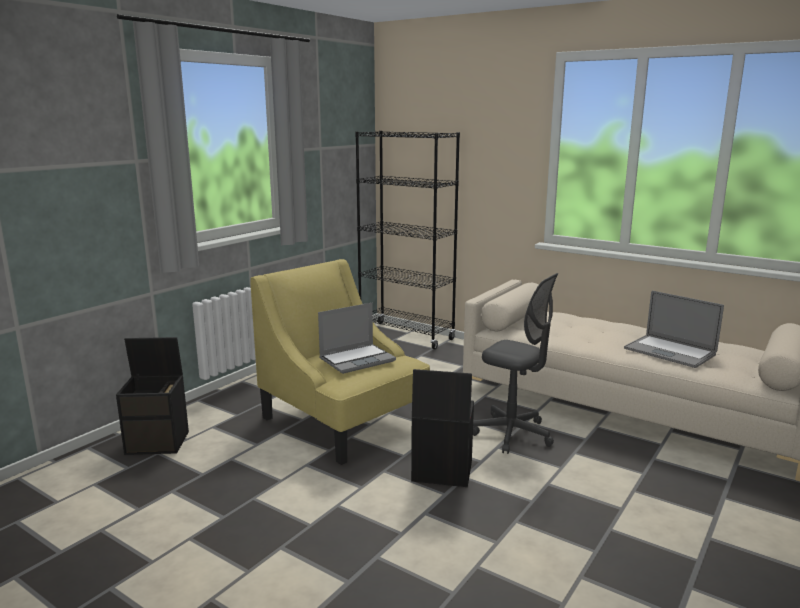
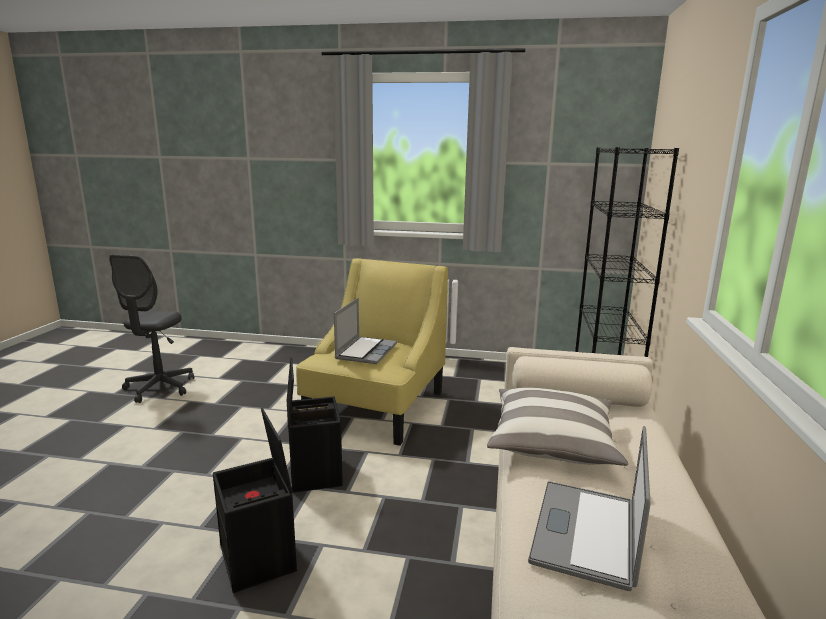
camera: 65 degrees right, 0 degrees up
(159, 442) = (301, 359): black storage box -> black storage box (259, 559)
(357, 359) = (366, 351): laptop -> laptop turned 105 degrees counterclockwise
(512, 434) = (421, 501): grey office chair -> grey office chair (159, 388)
(573, 338) = (552, 443): none -> pillow

